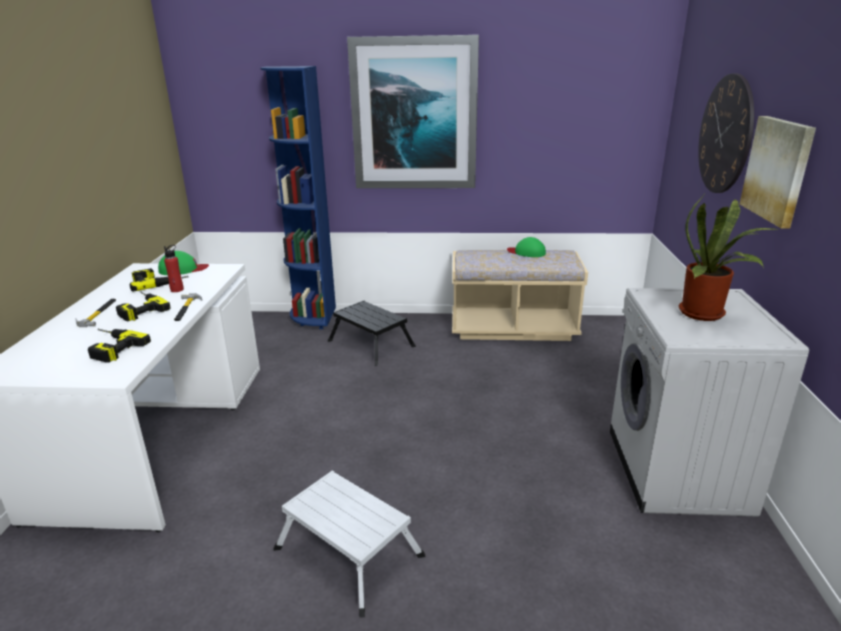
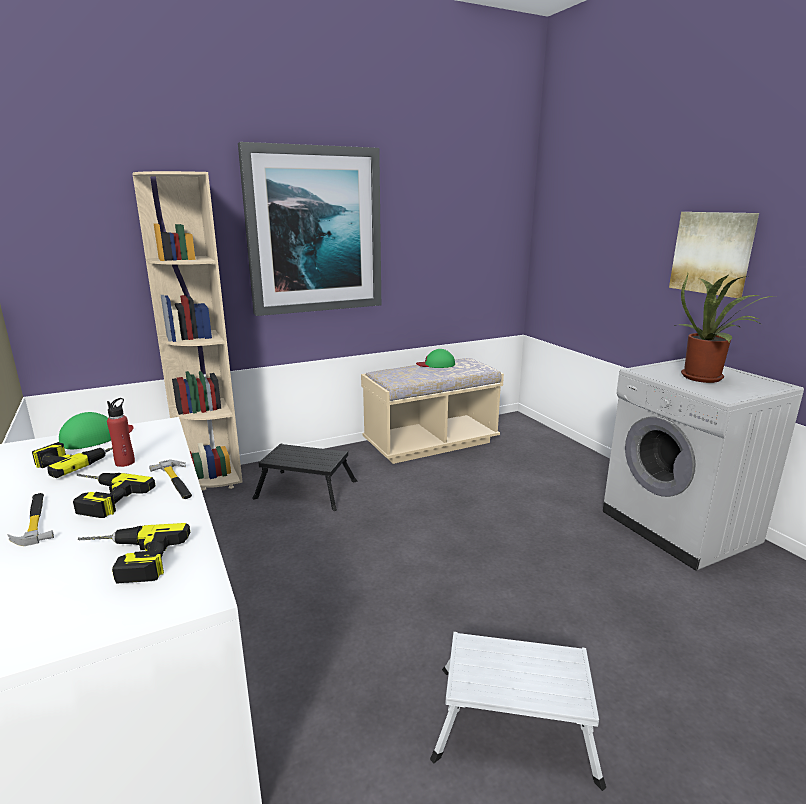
camera: 30 degrees left, 5 degrees down
(312, 321) = (212, 482): blue bookcase -> beige bookcase
(725, 134) = (626, 234): wall clock -> none

